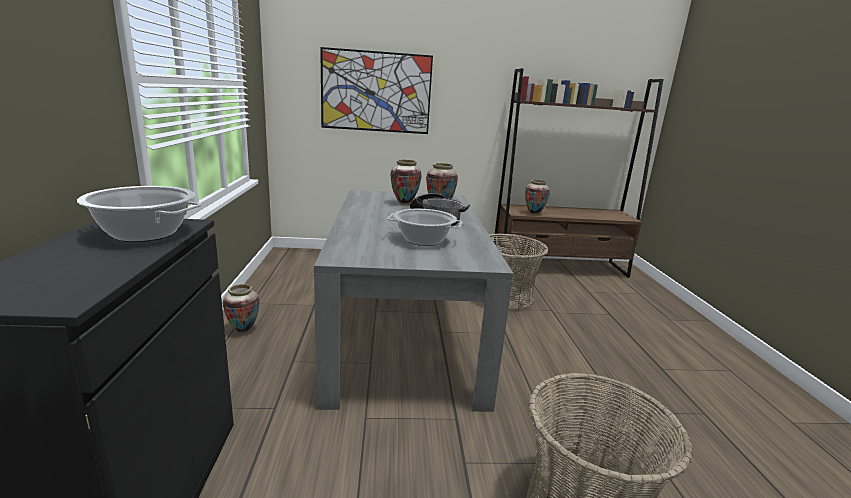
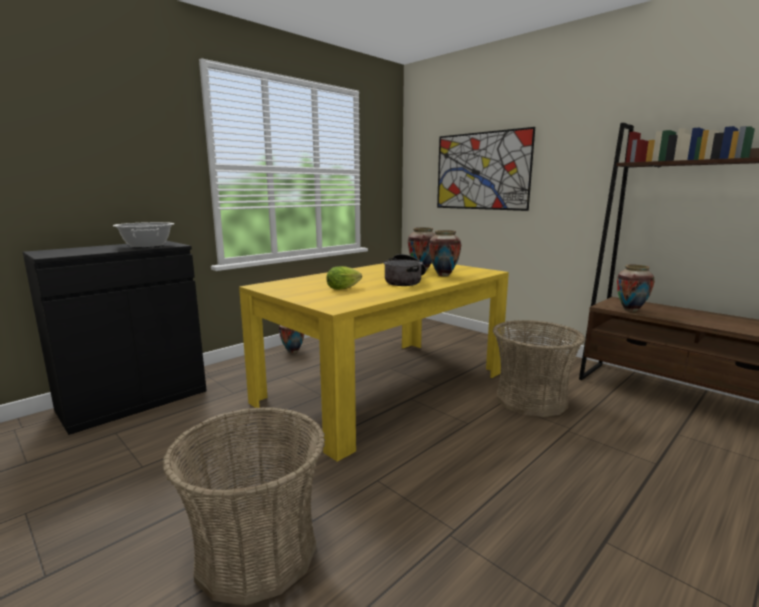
camera: 50 degrees right, 5 degrees down
(404, 330) = (384, 387): grey dining table -> yellow dining table
(423, 240) = (345, 288): cooking pot -> lettuce

